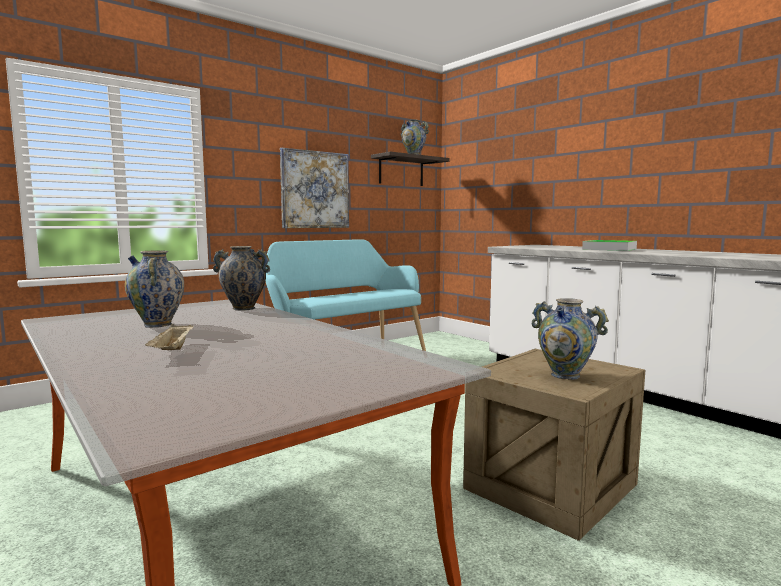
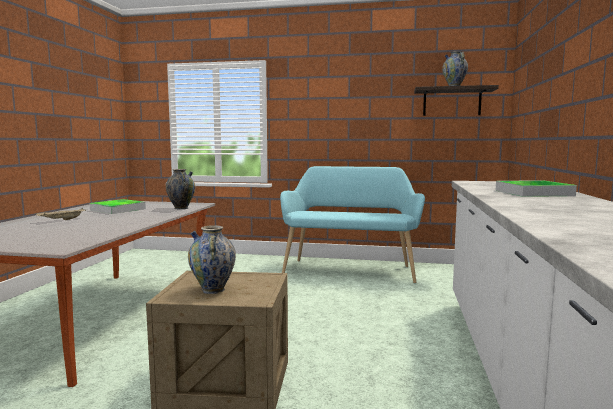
camera: 50 degrees right, 0 degrees up
(157, 325) = (118, 209): vase -> tray
(315, 190) = (354, 125): picture -> none

